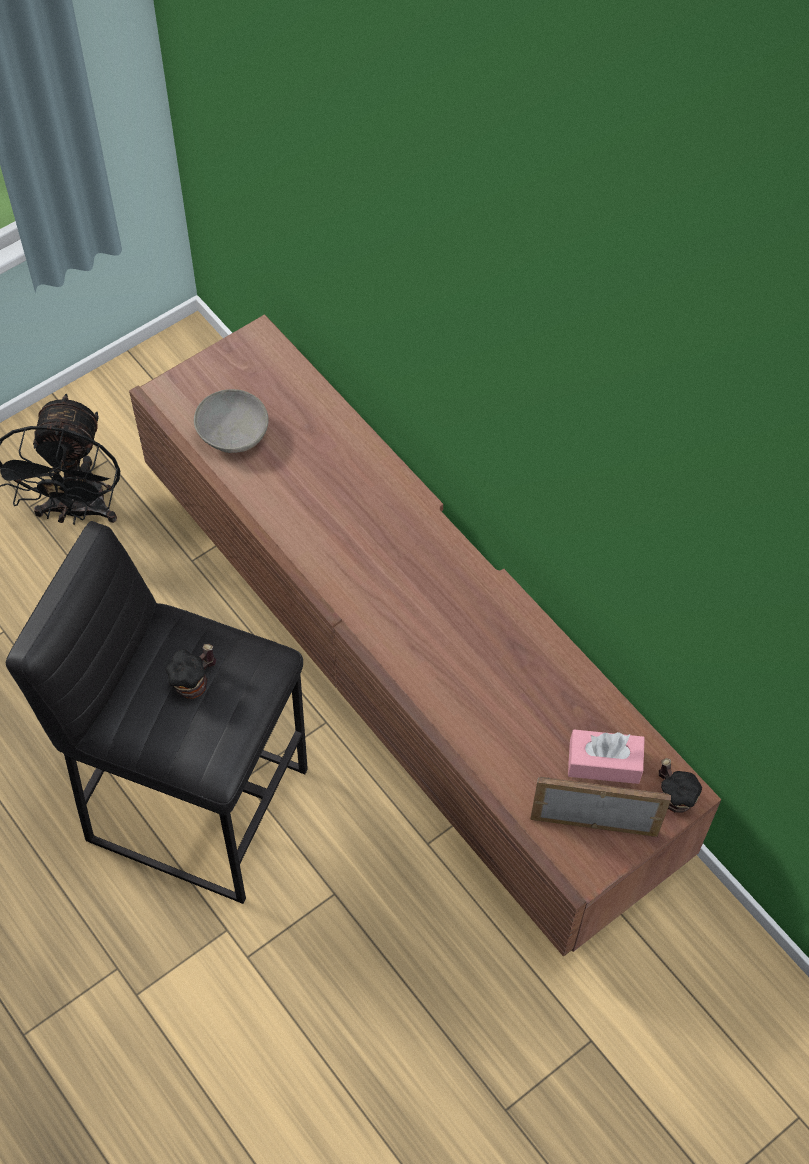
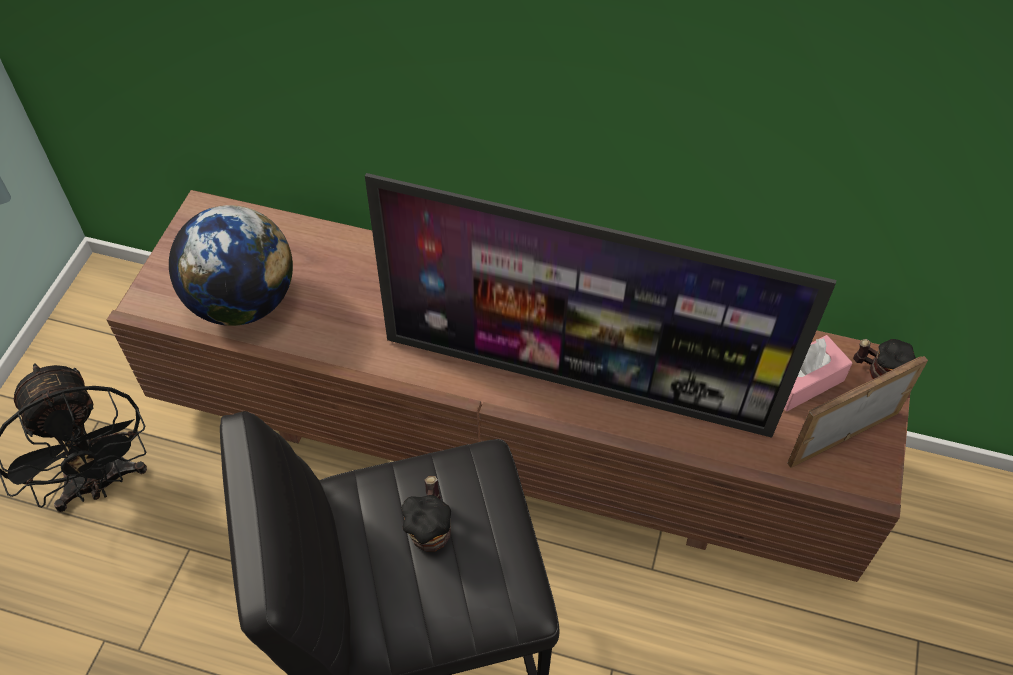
camera: 35 degrees left, 5 degrees down
(234, 434) = (243, 302): grey bowl -> globe
(427, 650) = (577, 381): none -> television

